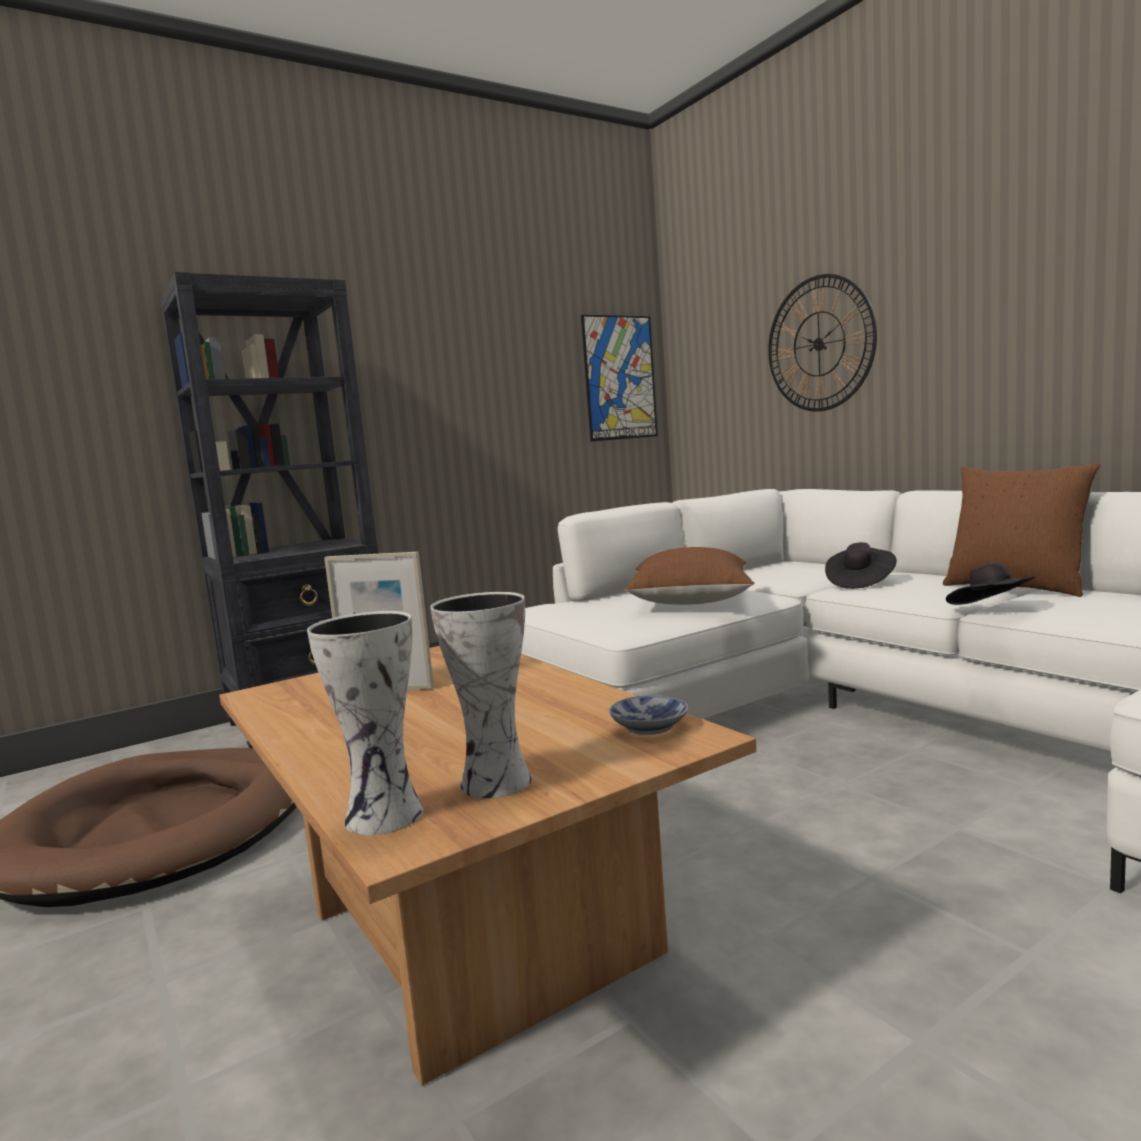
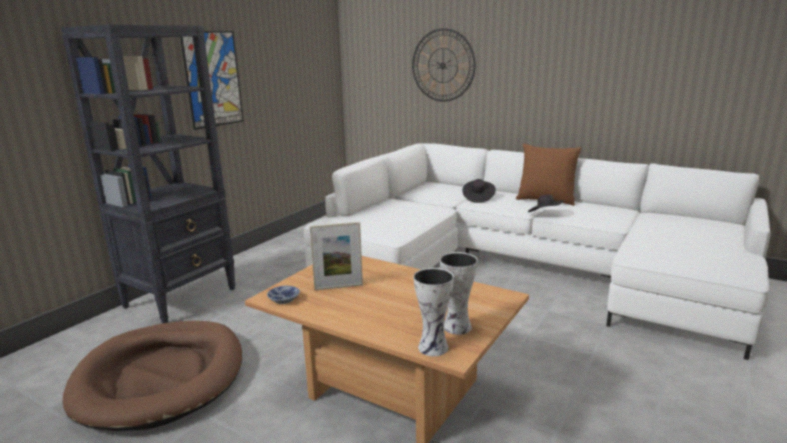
camera: 25 degrees left, 10 degrees up
(620, 378) = (320, 68): picture -> picture (213, 79)
(651, 727) = (486, 294): bowl -> bowl (285, 300)
(690, 601) = (408, 214): brown pillow -> none

